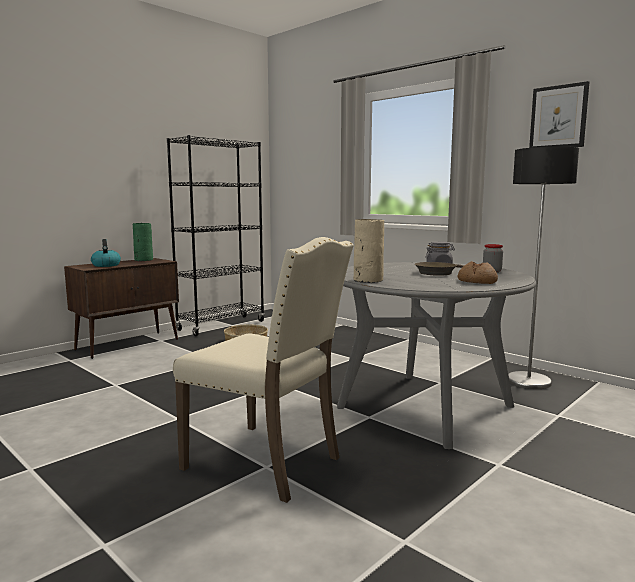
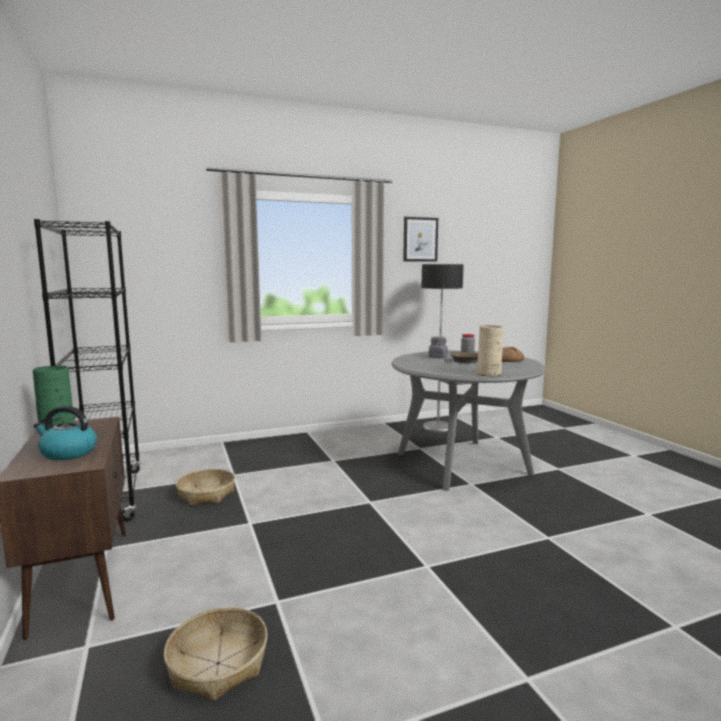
camera: 65 degrees left, 0 degrees up
(54, 385) = (217, 664): none -> basket
(266, 462) = (540, 536): beige chair -> none

